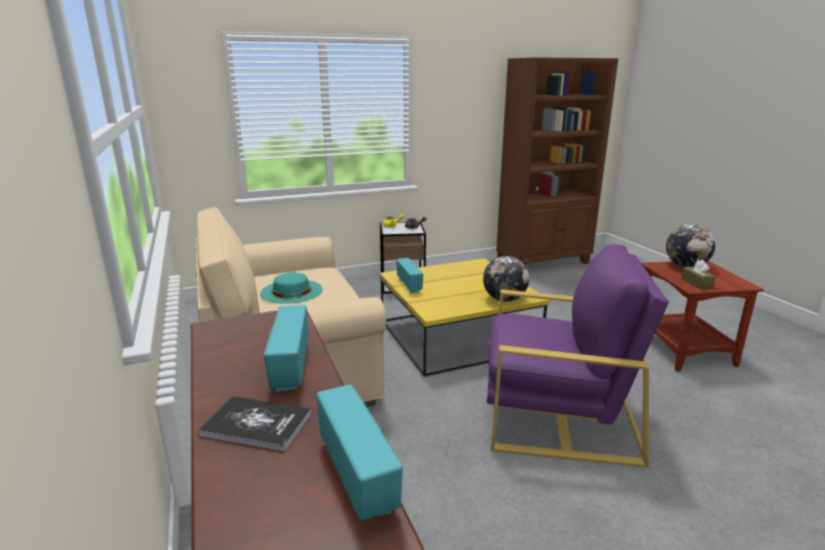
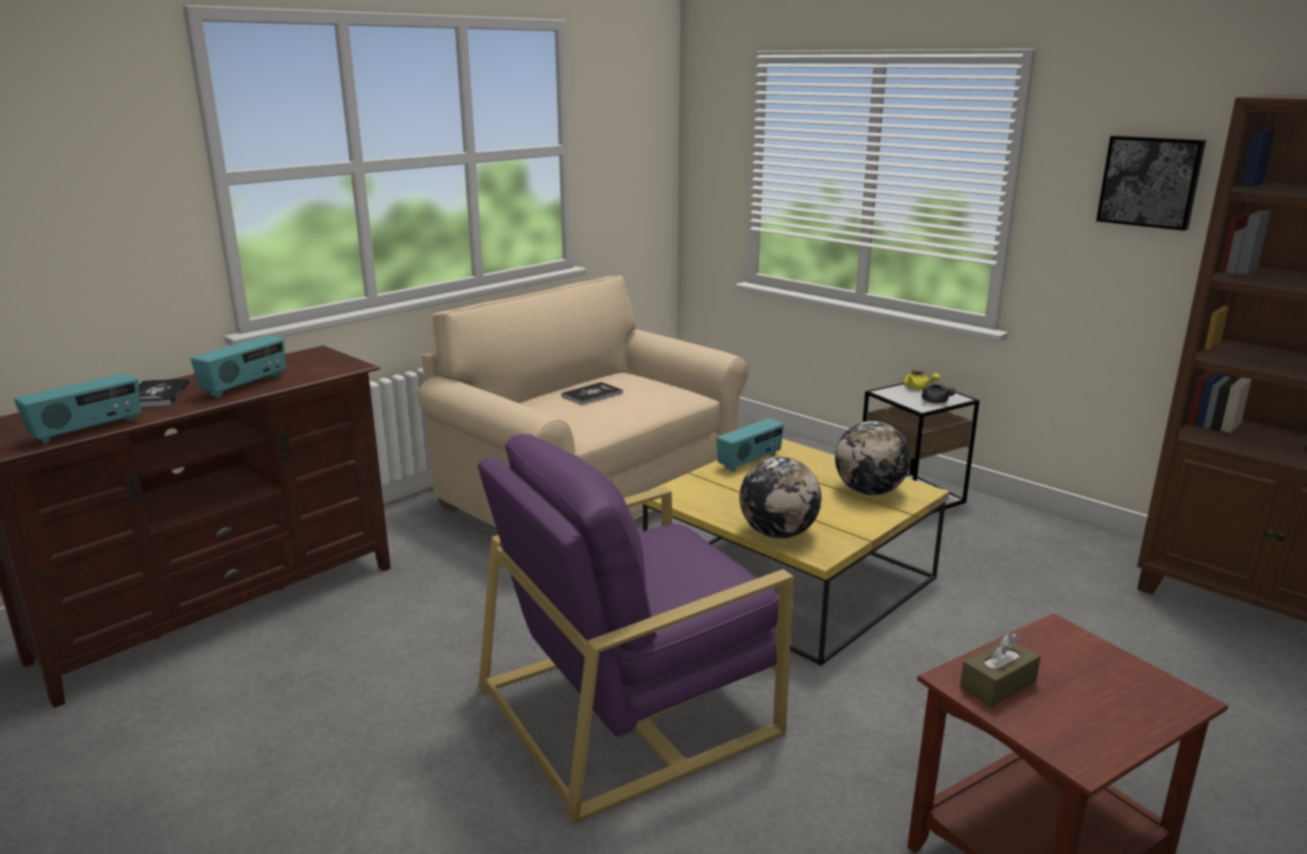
camera: 65 degrees right, 0 degrees up
(290, 367) = (245, 386): radio -> radio turned 150 degrees clockwise
(291, 291) = (592, 395): turquoise hat -> book
(468, 99) = (1150, 181): none -> picture
(558, 414) = (630, 707): purple armchair -> purple armchair turned 75 degrees clockwise
(686, 266) = (1110, 671): globe -> globe (869, 491)

